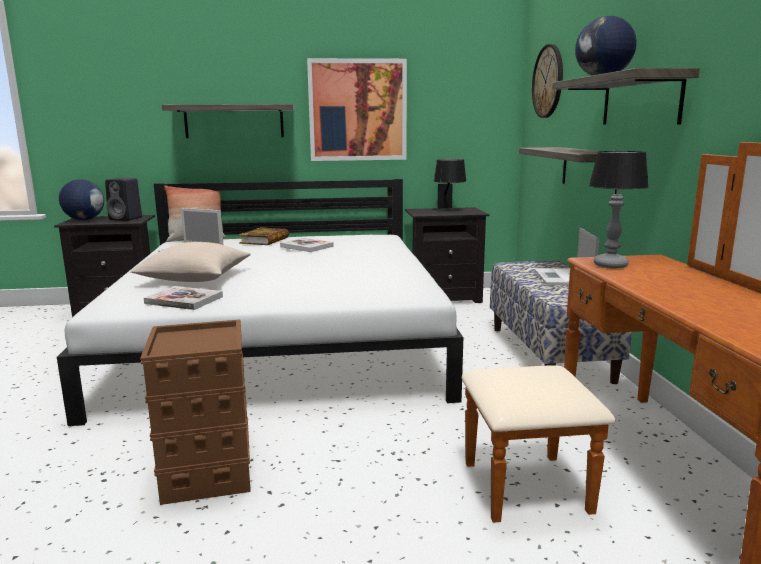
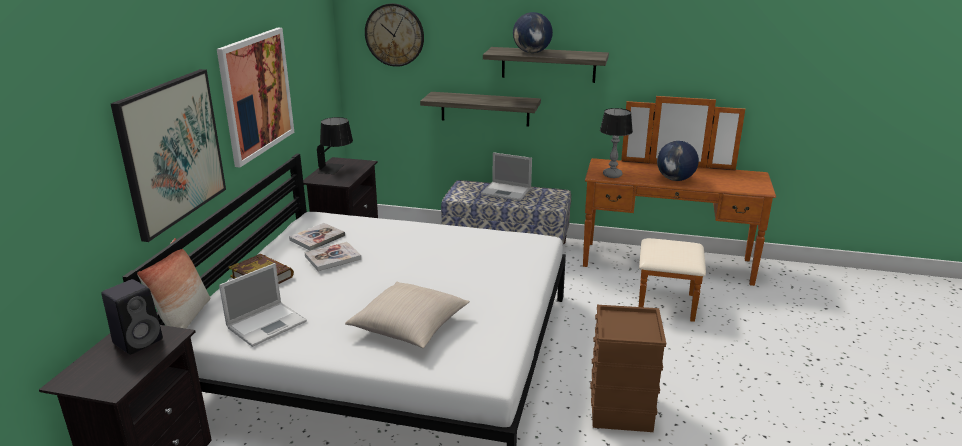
camera: 70 degrees left, 10 degrees up
(84, 220) = (95, 377): globe -> globe (675, 179)
(184, 300) = (488, 335): book -> book (317, 238)
(234, 121) = (171, 151): shelf -> picture

